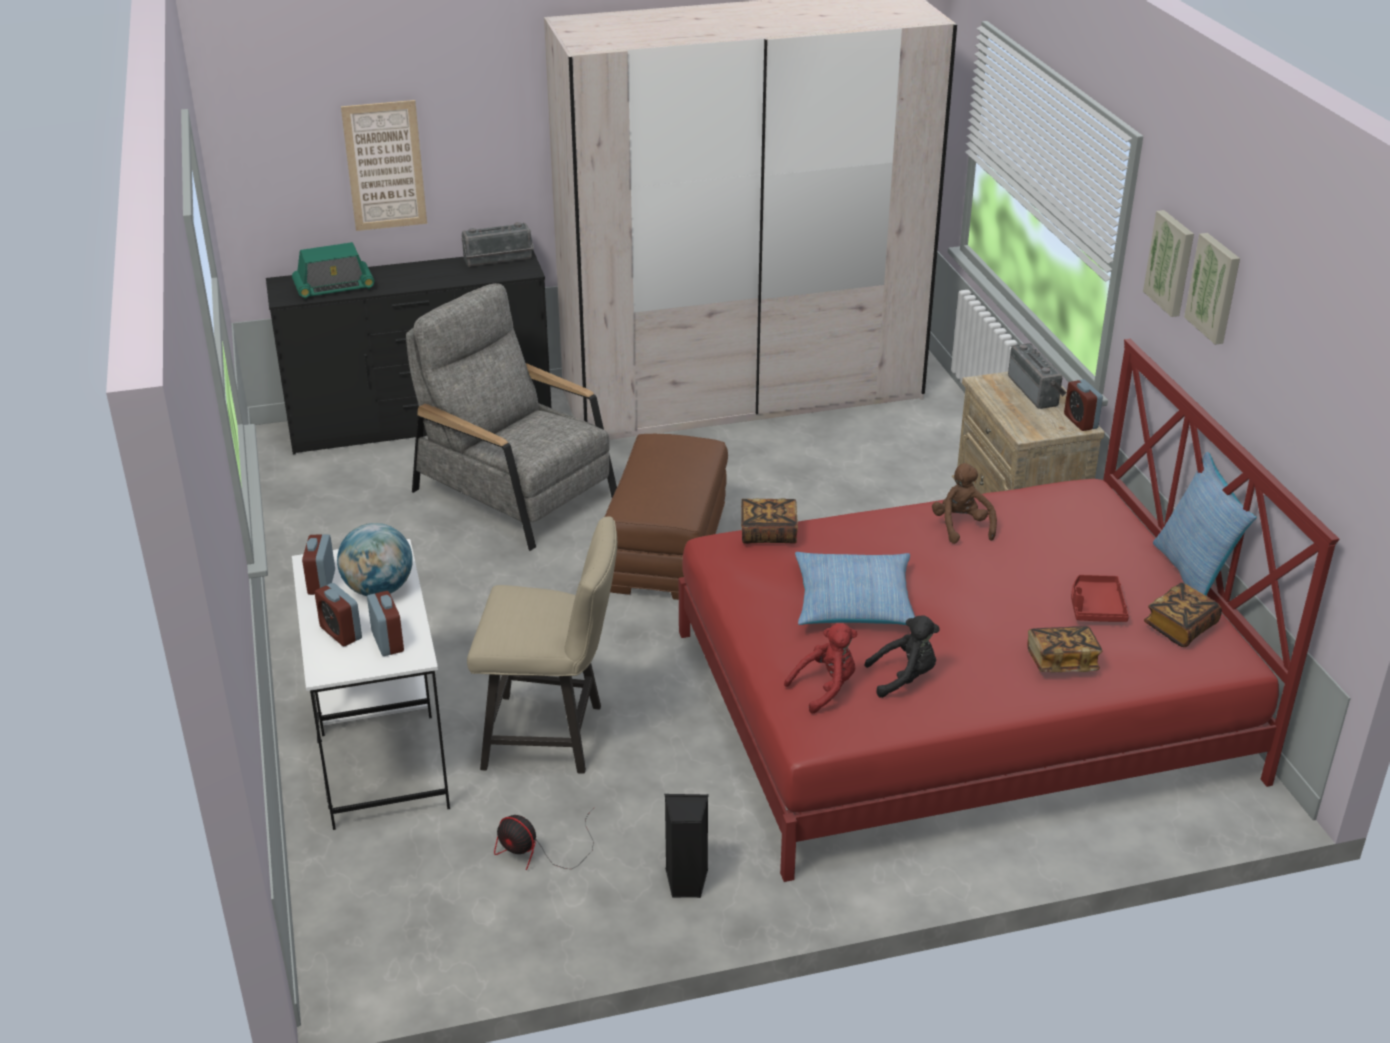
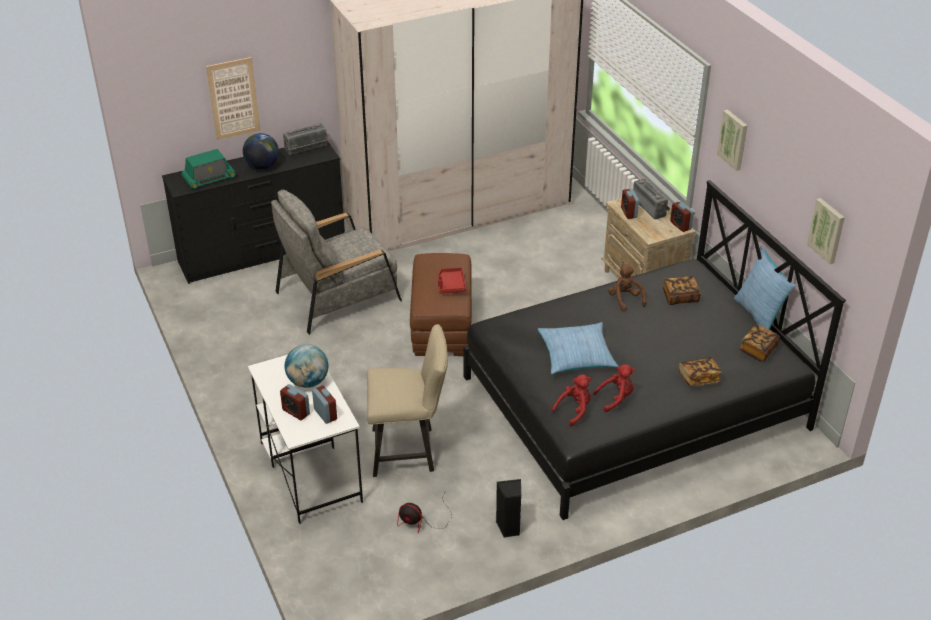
camera: 10 degrees left, 5 degrees up
(321, 582) = (272, 381): alarm clock -> alarm clock (629, 213)
(421, 278) = (262, 166): none -> globe
(516, 493) = (338, 296): grey armchair -> grey armchair turned 60 degrees counterclockwise
(768, 533) = (517, 317): book -> book (680, 297)
(904, 678) = (616, 398): black plush toy -> red plush toy
(957, 703) = (633, 402): red bed -> black bed
(1096, 607) = (710, 342): red tray -> red tray (451, 285)
(1215, 288) = (762, 157): picture -> picture (827, 230)

